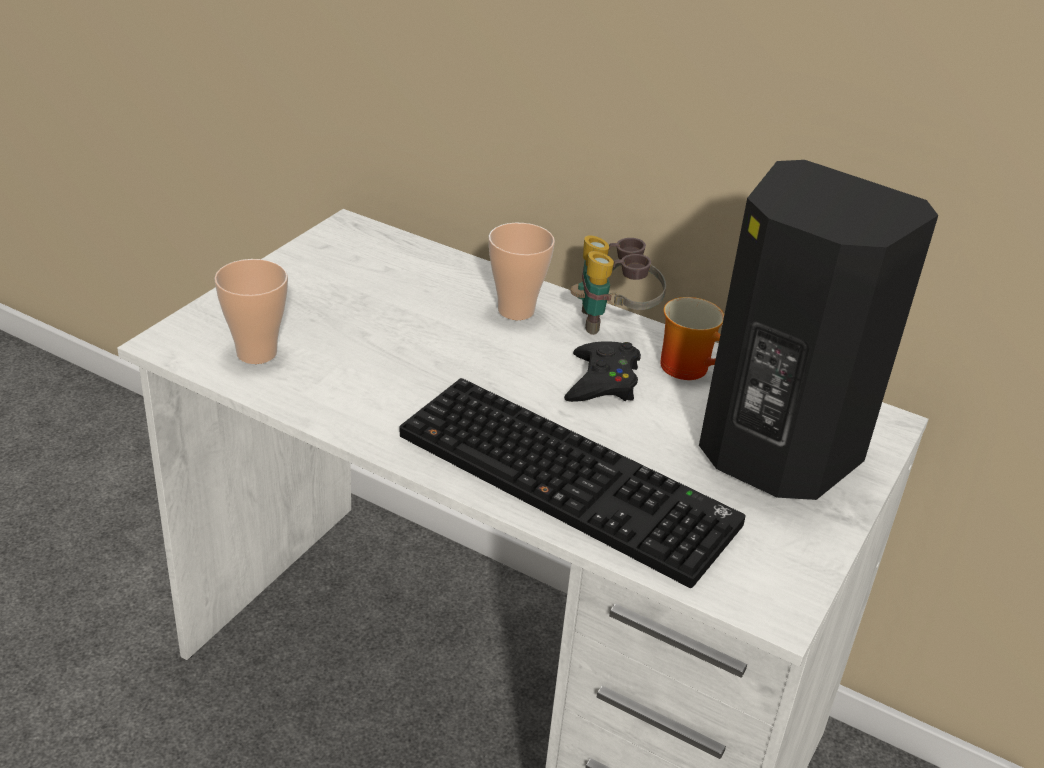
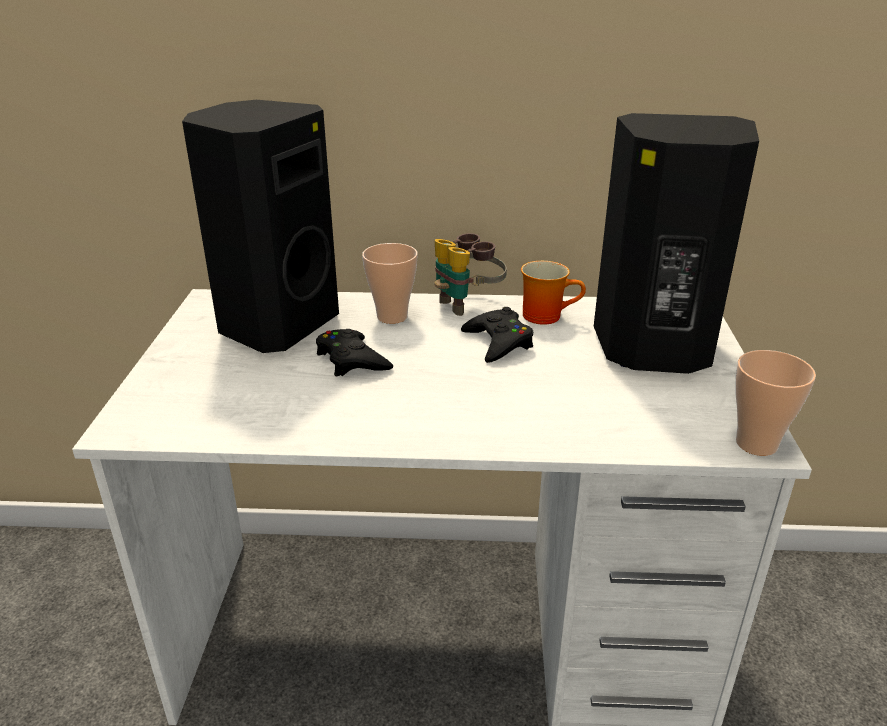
camera: 25 degrees left, 5 degrees down
(256, 353) = (211, 410): cup -> cup (756, 444)
(389, 280) = (276, 325): none -> black speaker
(430, 347) = (352, 360): none -> black game controller
(571, 479) = (545, 413): keyboard -> none

